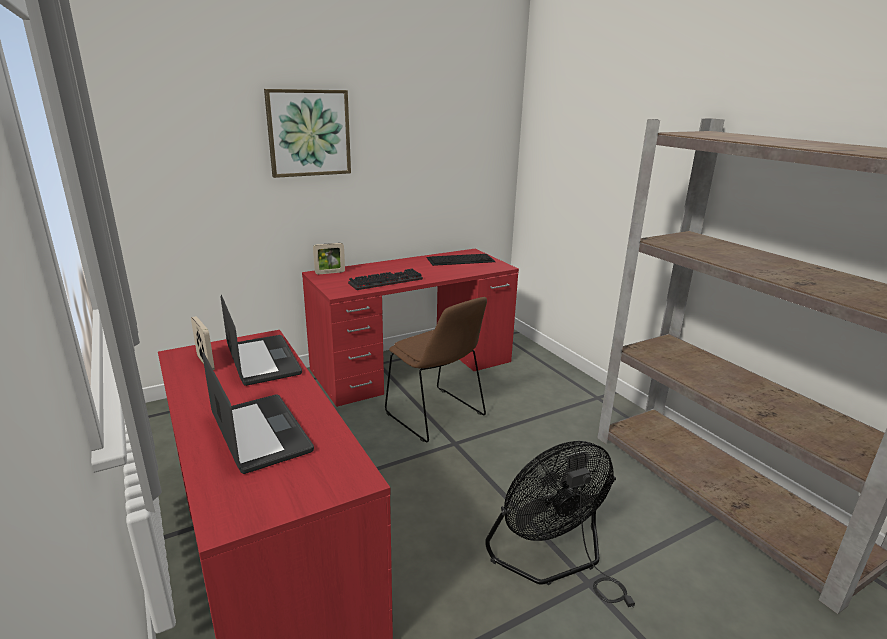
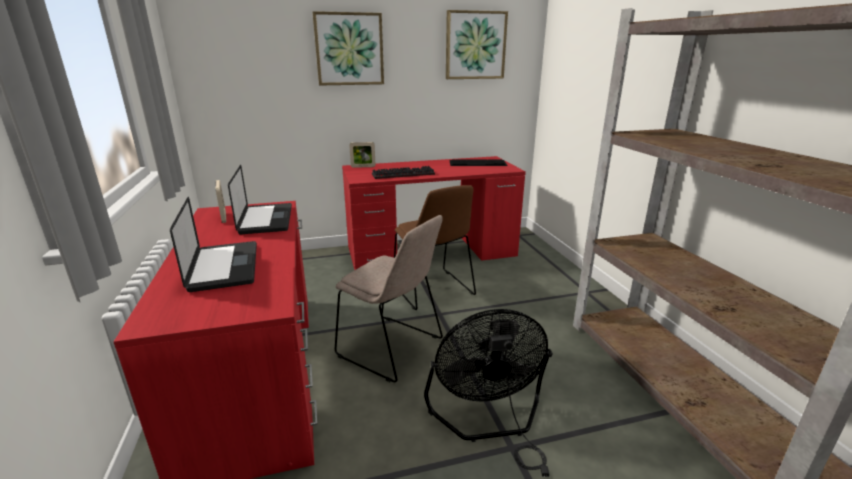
camera: 15 degrees right, 0 degrees up
(420, 493) = (393, 348): none -> beige chair
(450, 125) = (475, 45): none -> picture

